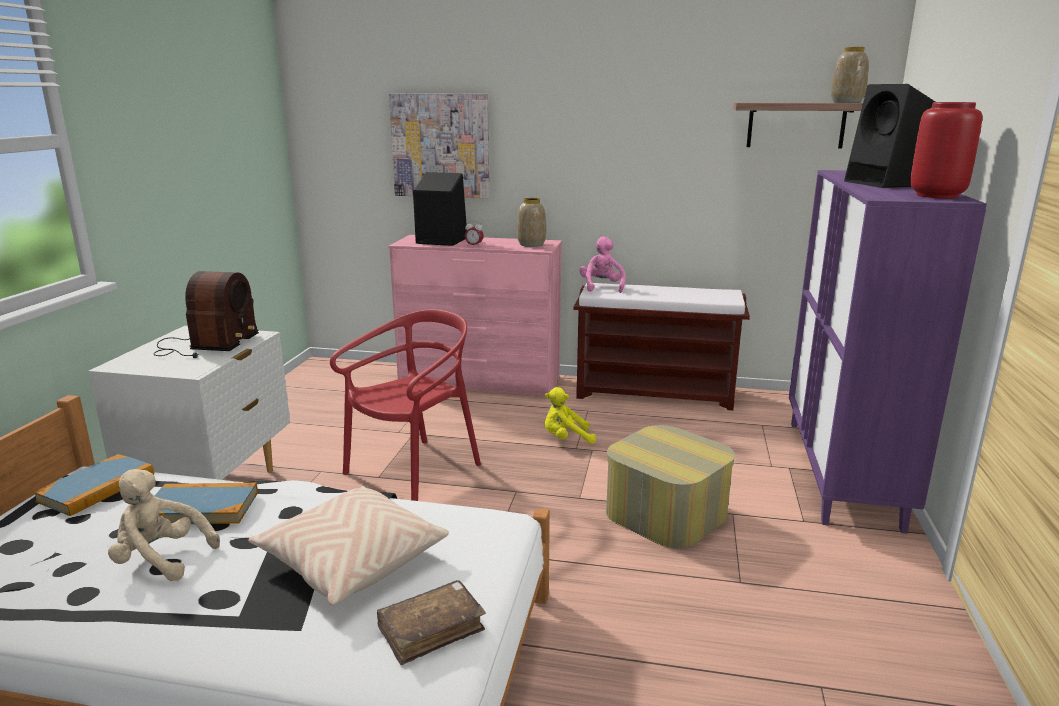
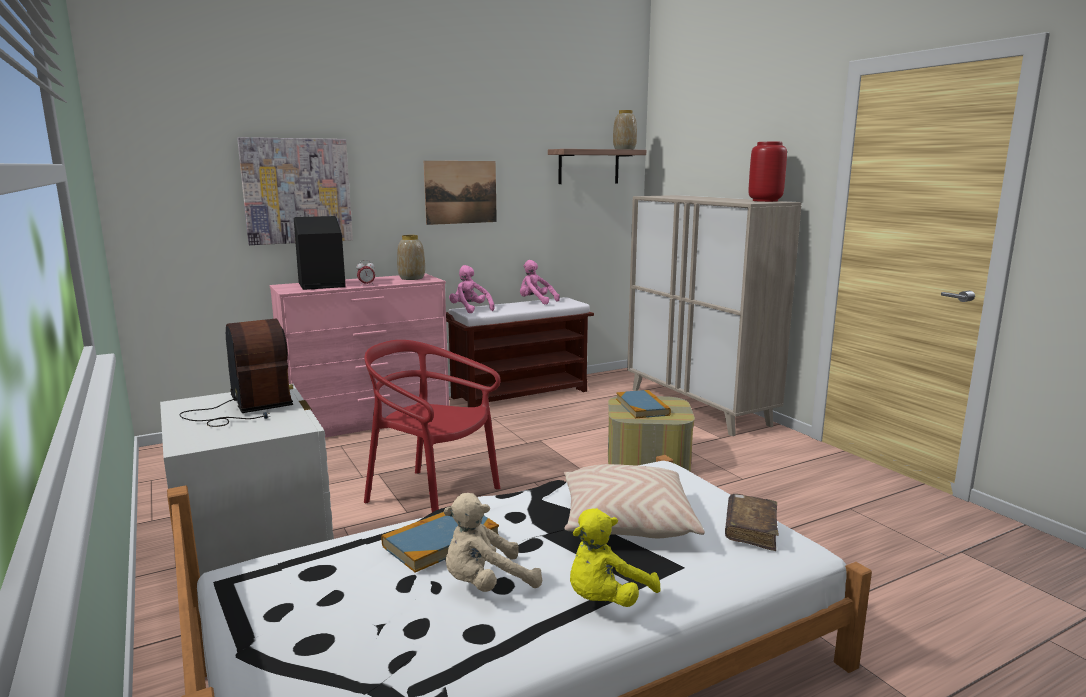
camera: 40 degrees left, 5 degrees down
(97, 488) = (291, 572): book -> book (642, 407)
(414, 472) = (432, 498): red chair -> red chair turned 60 degrees counterclockwise
(566, 439) = (510, 439): yellow plush toy -> yellow plush toy (606, 600)
(612, 153) = (461, 192): none -> picture
(691, 290) = (536, 302): none -> pink plush toy
(842, 471) = (698, 407): purple cabinet -> beige cabinet
(887, 183) = (711, 198): black speaker -> none

